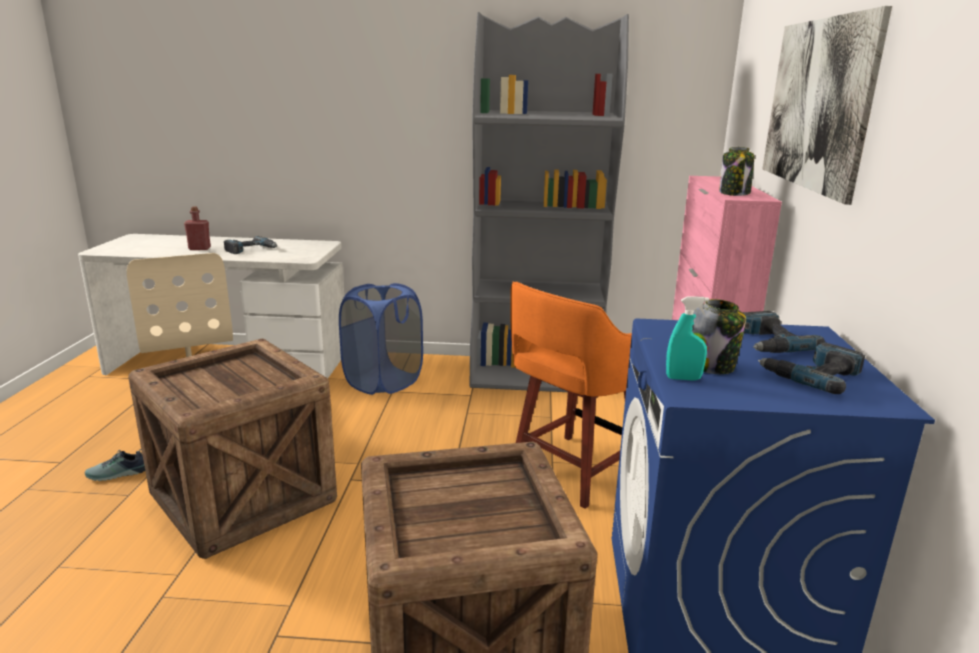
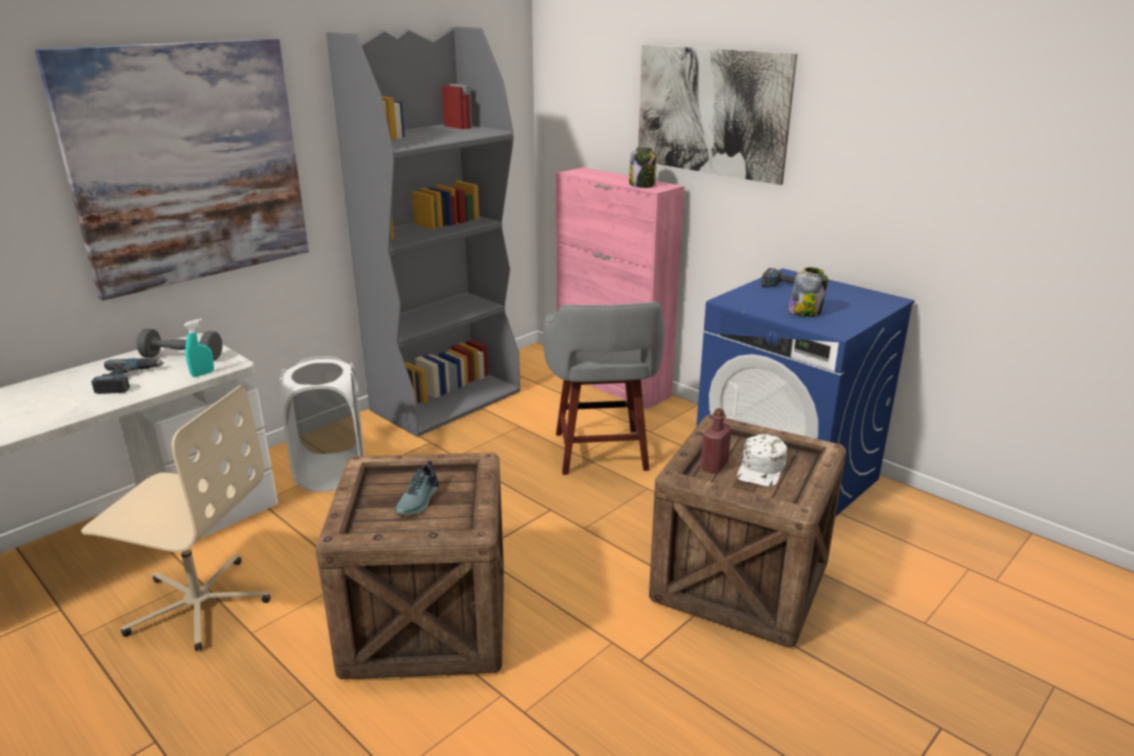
camera: 50 degrees left, 5 degrees up
(117, 474) = (257, 697): shoe -> shoe (419, 500)
(199, 248) = (49, 405): red bottle -> red bottle (714, 466)
(298, 249) = (182, 357): none -> grey dumbbell
(353, 112) = (189, 164): none -> picture
(383, 382) = (331, 472): blue laundry basket -> white laundry basket
(469, 513) = (761, 468): none -> white cap
(572, 471) = (601, 453): orange stool -> grey stool
(683, 378) = (815, 324): turquoise spray bottle -> turquoise spray bottle (203, 374)
(813, 375) = (842, 298): power drill -> none

